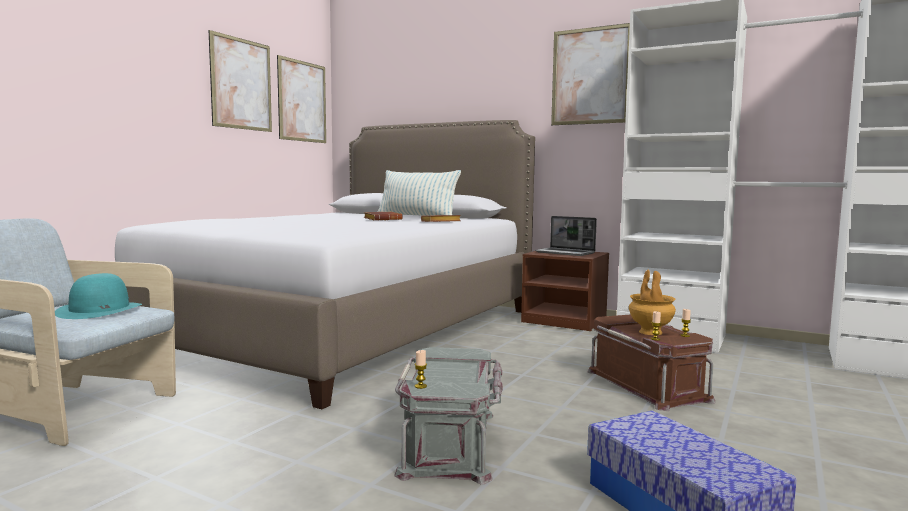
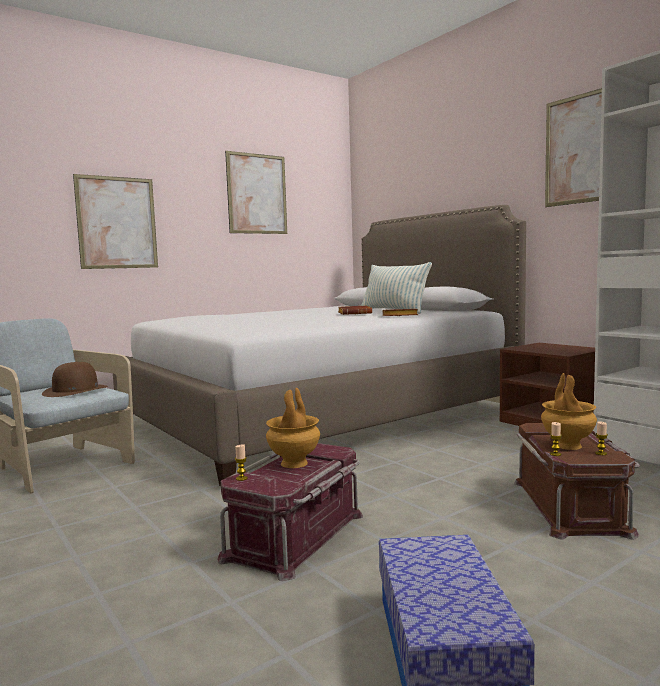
camera: 25 degrees right, 0 degrees up
(99, 310) = (75, 390): turquoise hat -> brown hat
(302, 101) = (319, 203): picture -> picture (117, 223)
(446, 368) = (294, 463): none -> brown vase
(451, 442) = (297, 536): grey storage box -> red storage box
(566, 253) = (552, 348): laptop -> none

